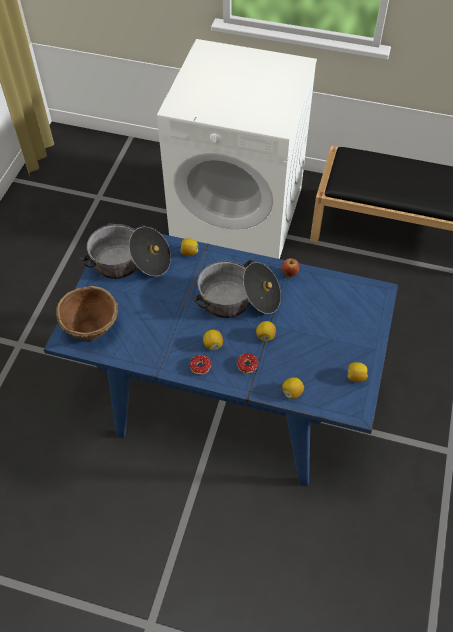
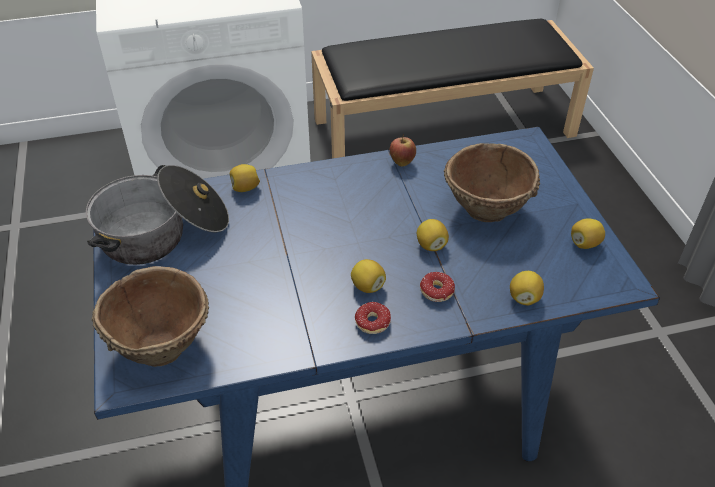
camera: 30 degrees left, 10 degrees down
(238, 300) = (359, 217): cooking pot -> none
(315, 328) = (486, 209): none -> brown bowl

